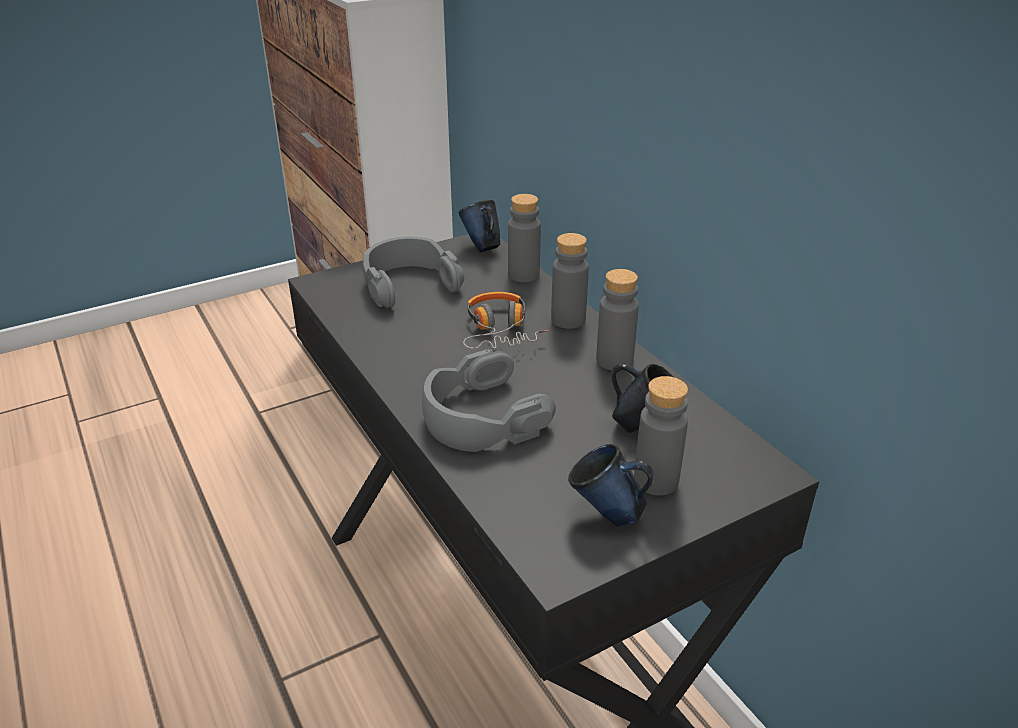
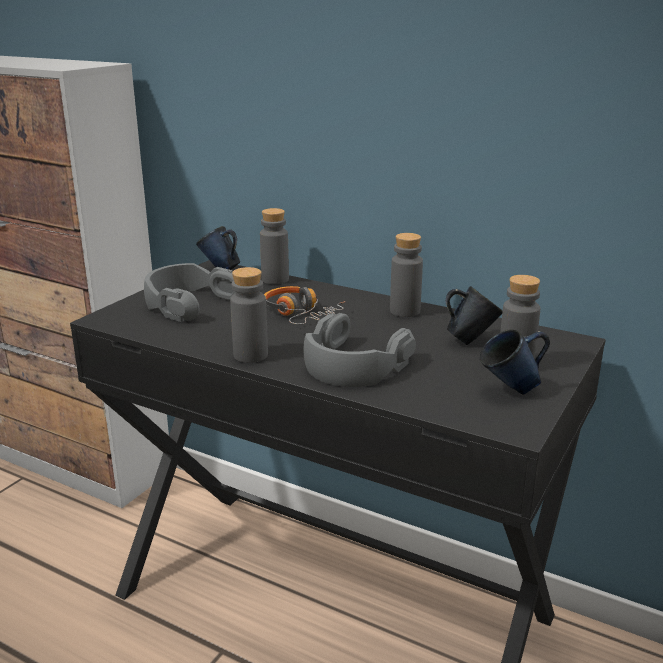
camera: 30 degrees left, 10 degrees down
(568, 320) = (342, 297): grey bottle -> grey bottle (250, 355)

